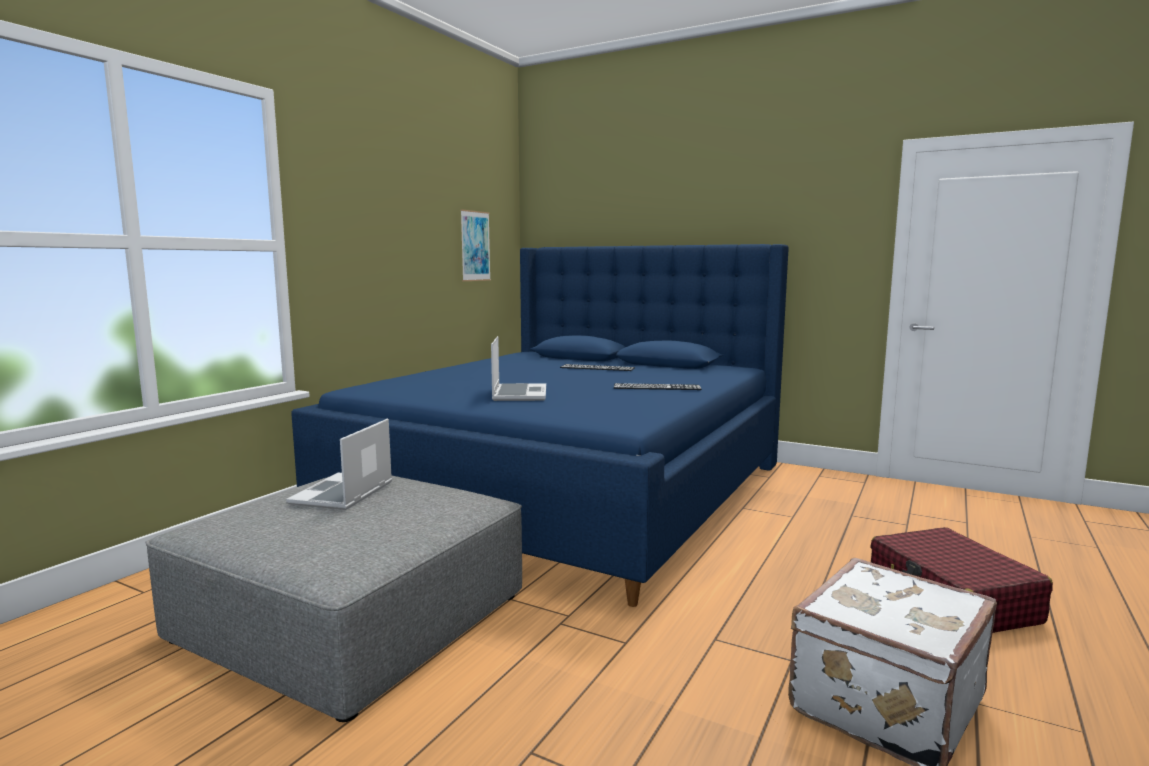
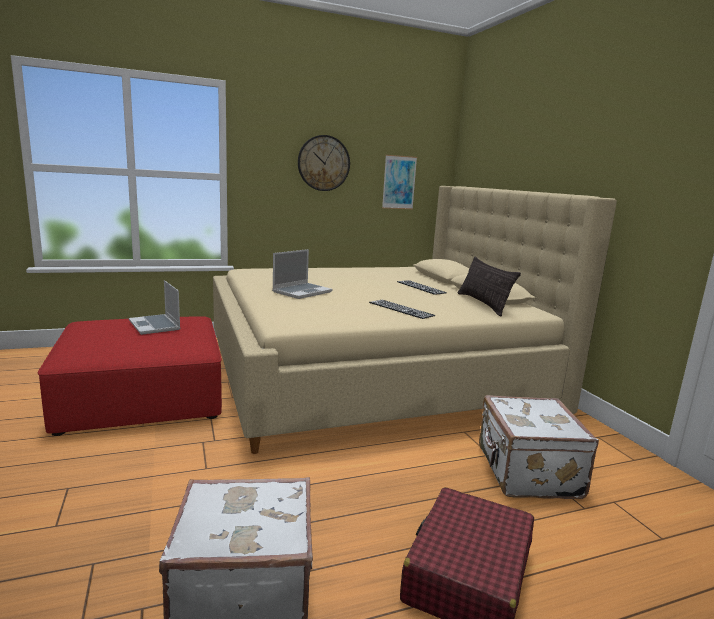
camera: 40 degrees right, 5 degrees up
(343, 494) = (155, 325): laptop -> laptop turned 90 degrees counterclockwise
(355, 616) = (143, 394): grey ottoman -> red ottoman
(399, 221) = (323, 163): none -> wall clock
(570, 489) = (375, 374): blue bed -> beige bed
(690, 370) = (483, 304): none -> pillow
(837, 518) = (526, 472): none -> white suitcase

